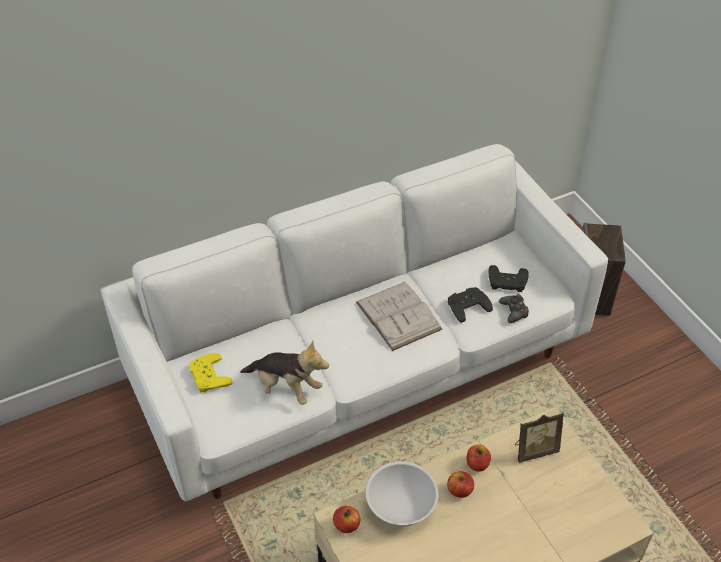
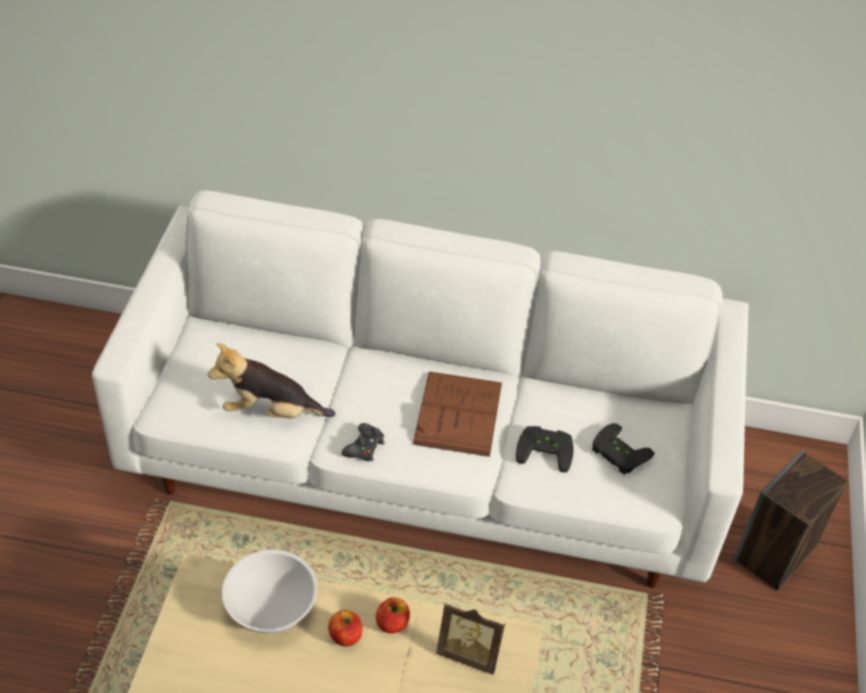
camera: 35 degrees right, 0 degrees up
(207, 376) = (211, 353): yellow game controller -> none
(286, 387) = (271, 411): plush toy -> plush toy turned 120 degrees clockwise
(346, 525) = (201, 587): apple -> none
(398, 315) = (458, 413): white book -> brown book
(514, 311) = (591, 489): black game controller -> black game controller (364, 447)

